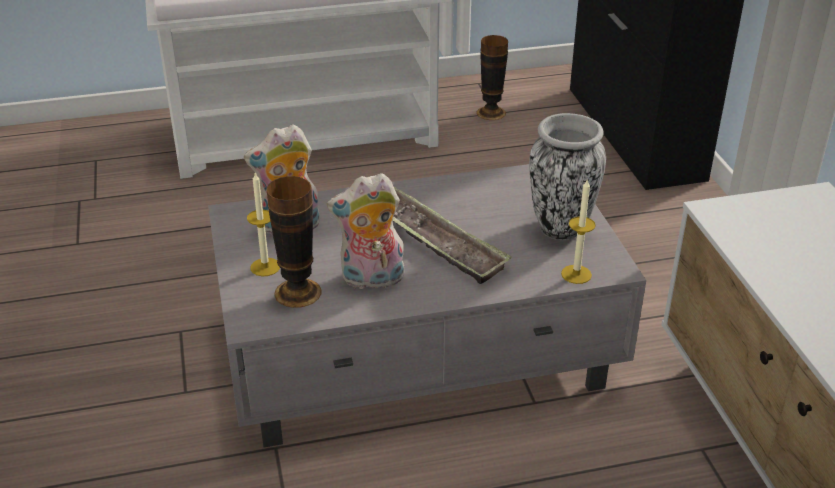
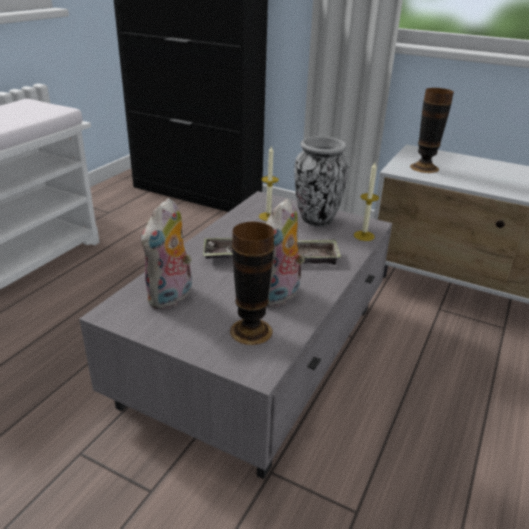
camera: 50 degrees left, 5 degrees down
(265, 267) = (200, 330): candle -> candle (268, 216)
(491, 112) = (106, 213): vase -> vase (424, 167)

